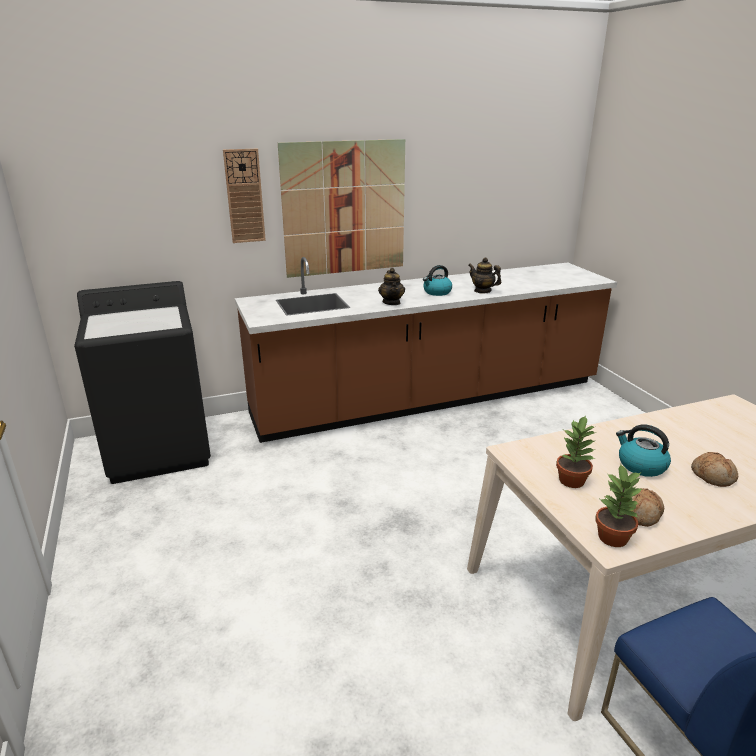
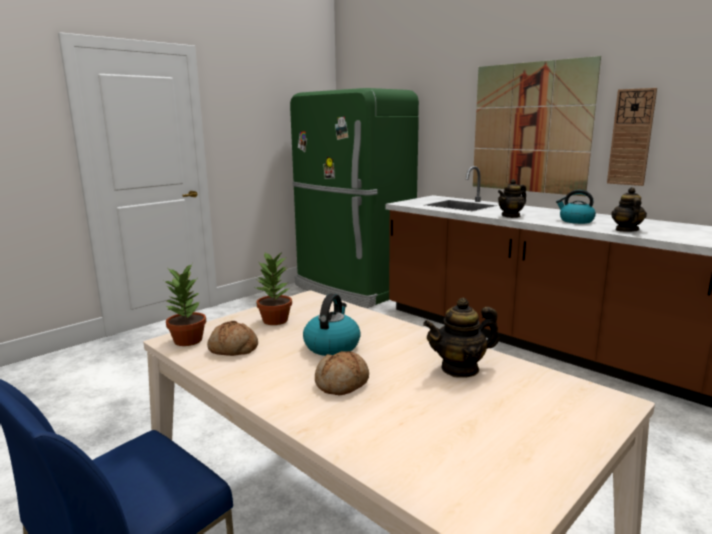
camera: 65 degrees right, 10 degrees down
(160, 450) = (352, 289): black washing machine -> green fridge
(244, 196) = (450, 112): wall clock -> wall clock (631, 137)
(689, 429) = (460, 369): none -> teapot

